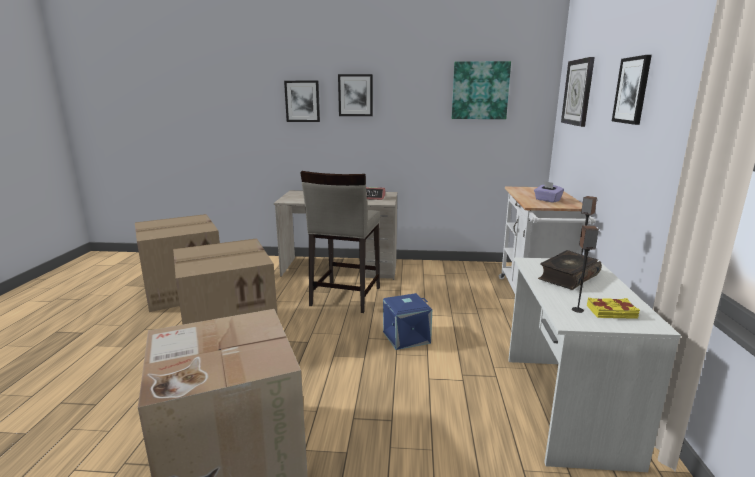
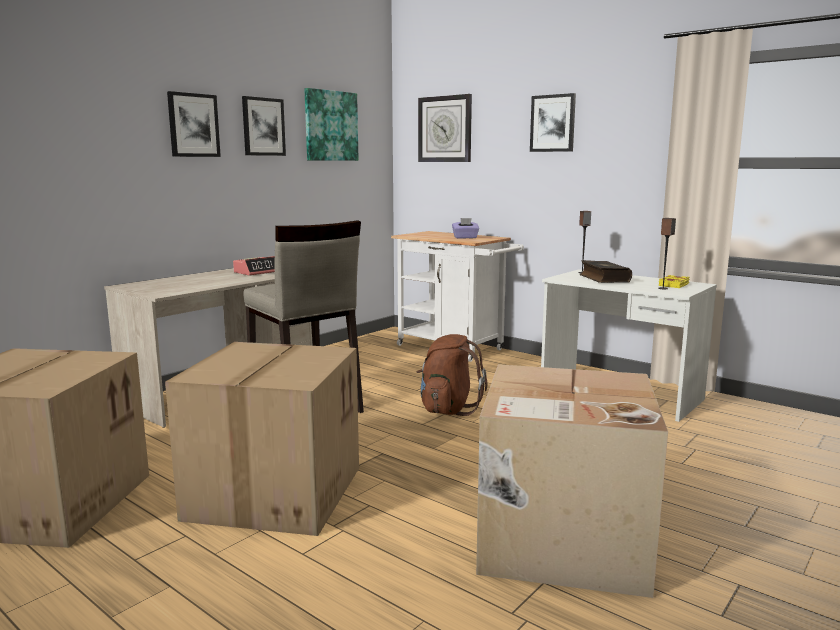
camera: 55 degrees left, 5 degrees down
(302, 101) = (113, 131): picture -> picture (263, 127)
(406, 337) = (448, 409): blue storage box -> brown backpack

